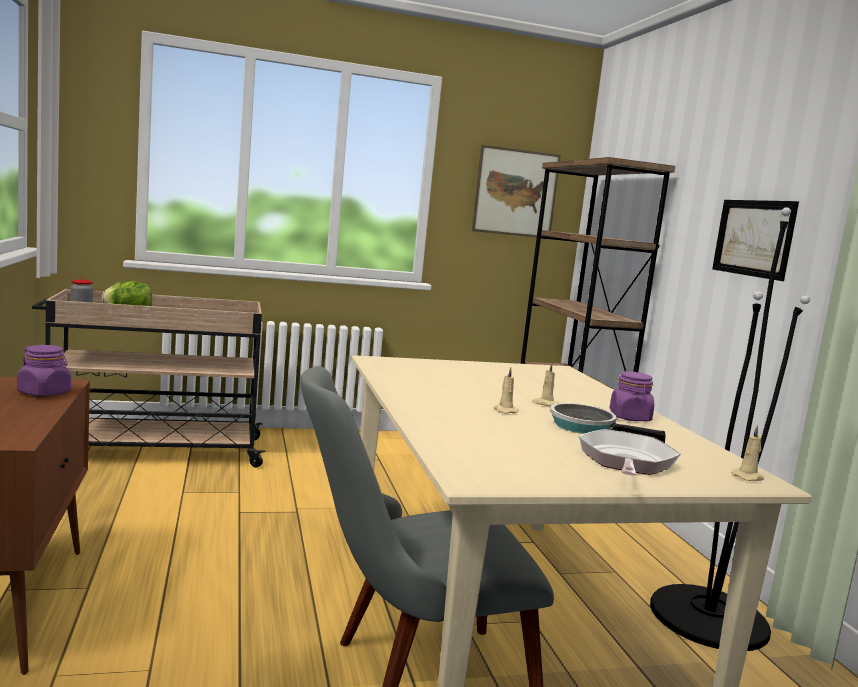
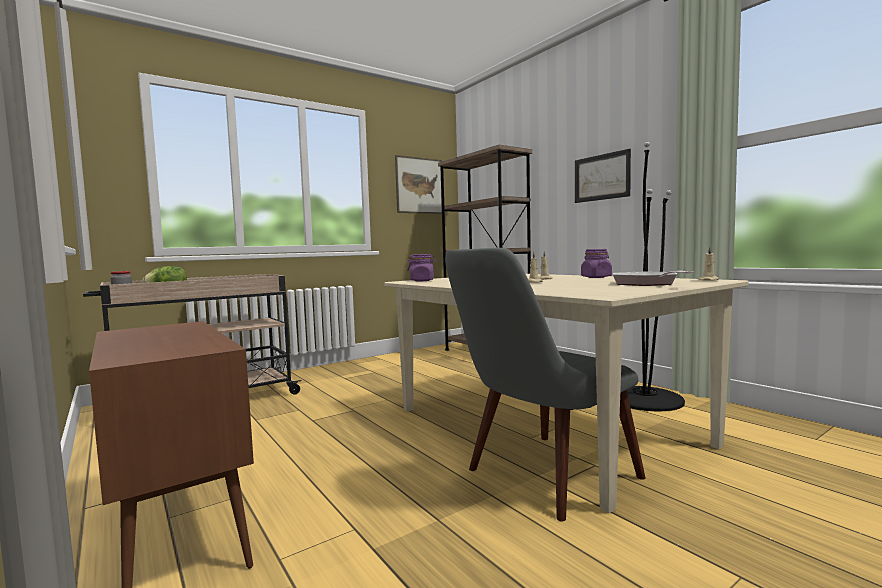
camera: 20 degrees left, 5 degrees down
(44, 393) = (181, 329): purple jar -> purple jar (422, 280)
(588, 428) = (590, 280): frying pan -> none

